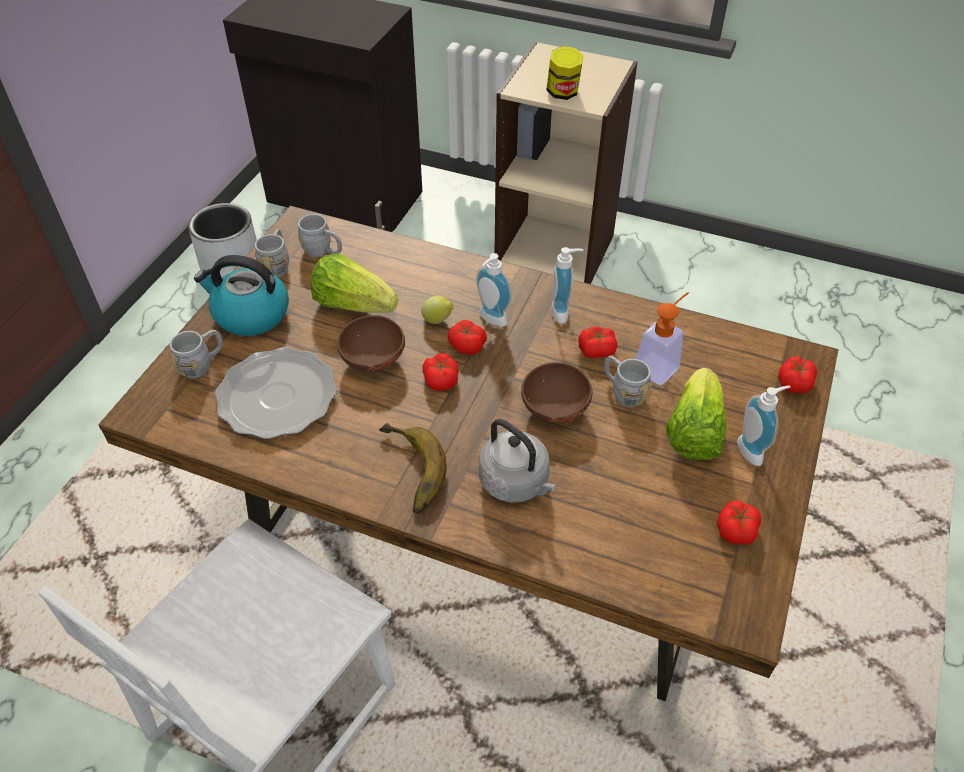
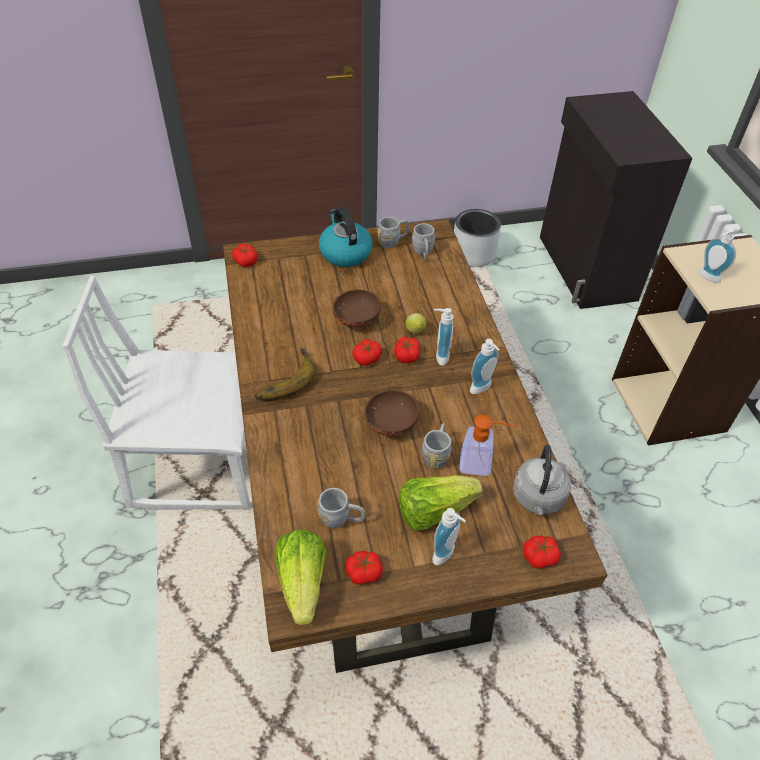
camera: 55 degrees right, 0 degrees up
(202, 364) = (292, 256): grey mug -> grey mug (341, 519)
(277, 396) = (294, 296): plate -> none
(353, 304) = (392, 288): lettuce -> lettuce (302, 583)
(516, 483) = (314, 434): grey kettle -> grey kettle (538, 499)
(563, 93) = (707, 278): jar -> soap dispenser
(596, 350) = (463, 422): tomato -> tomato (246, 261)

